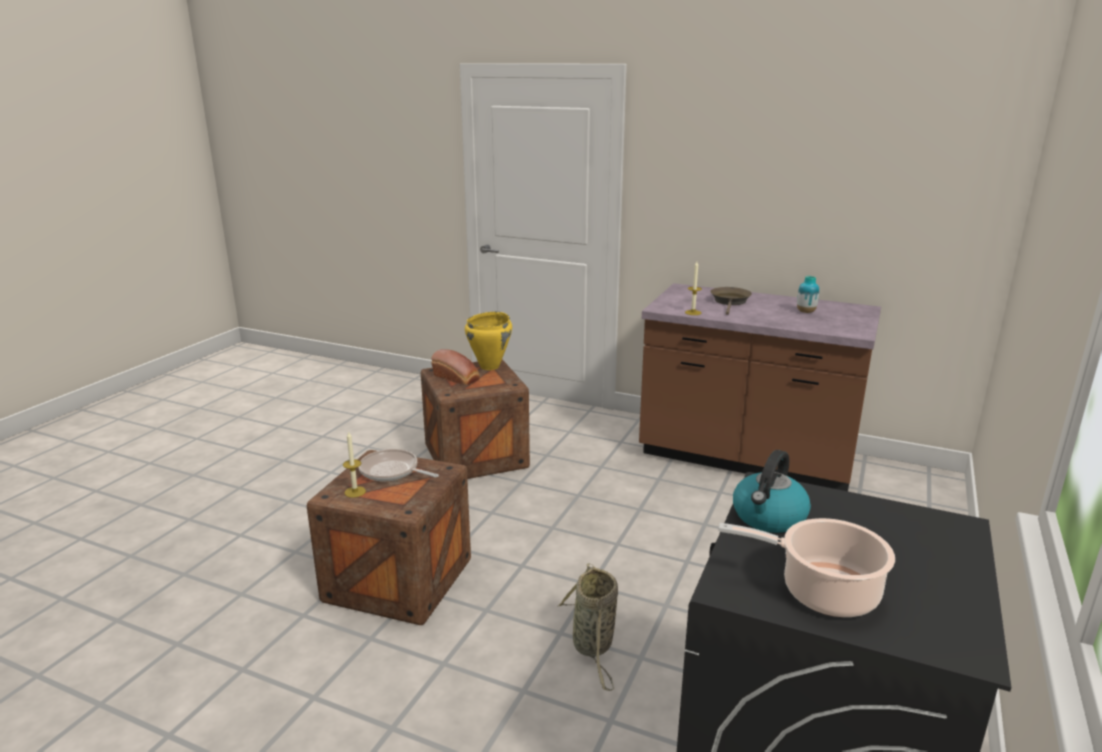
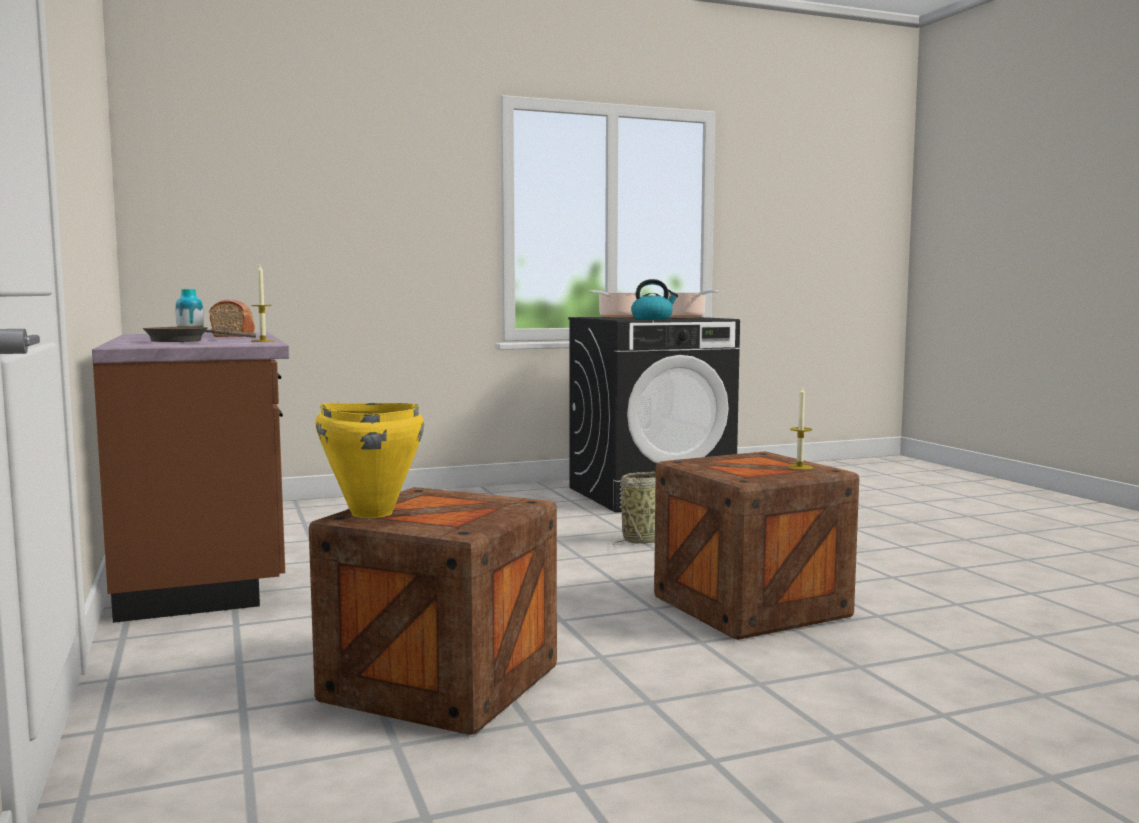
camera: 135 degrees left, 15 degrees down
(392, 471) = (741, 469): frying pan -> none
(457, 378) = (463, 512): bread -> bread (234, 335)
(923, 547) = (617, 317): none -> cooking pot

